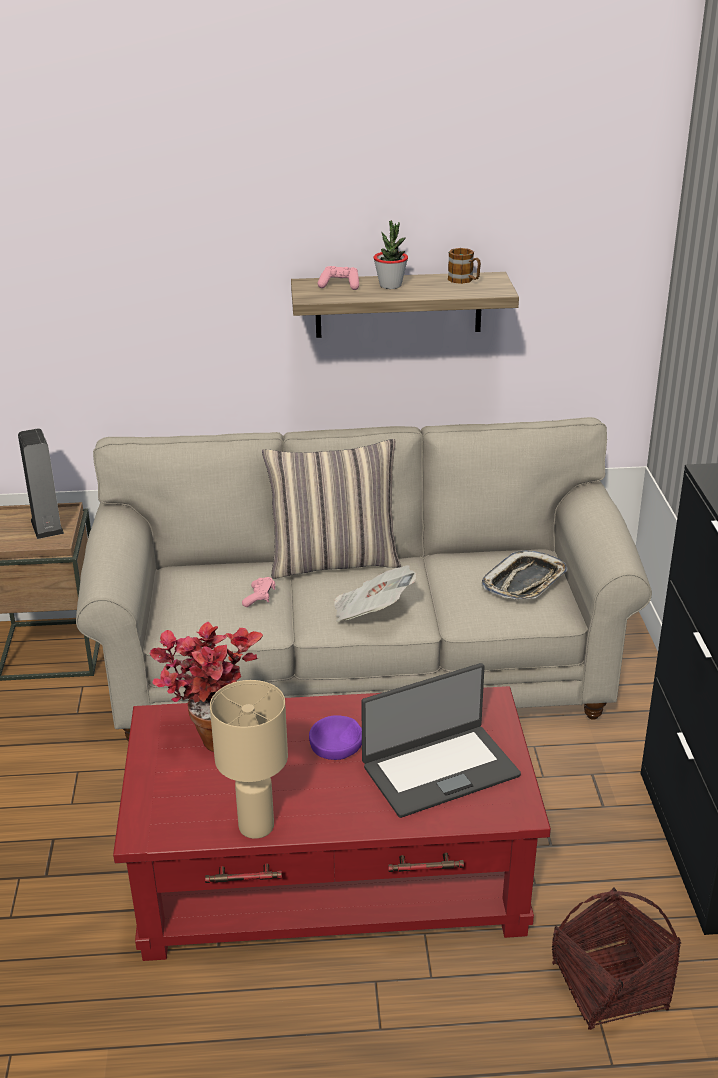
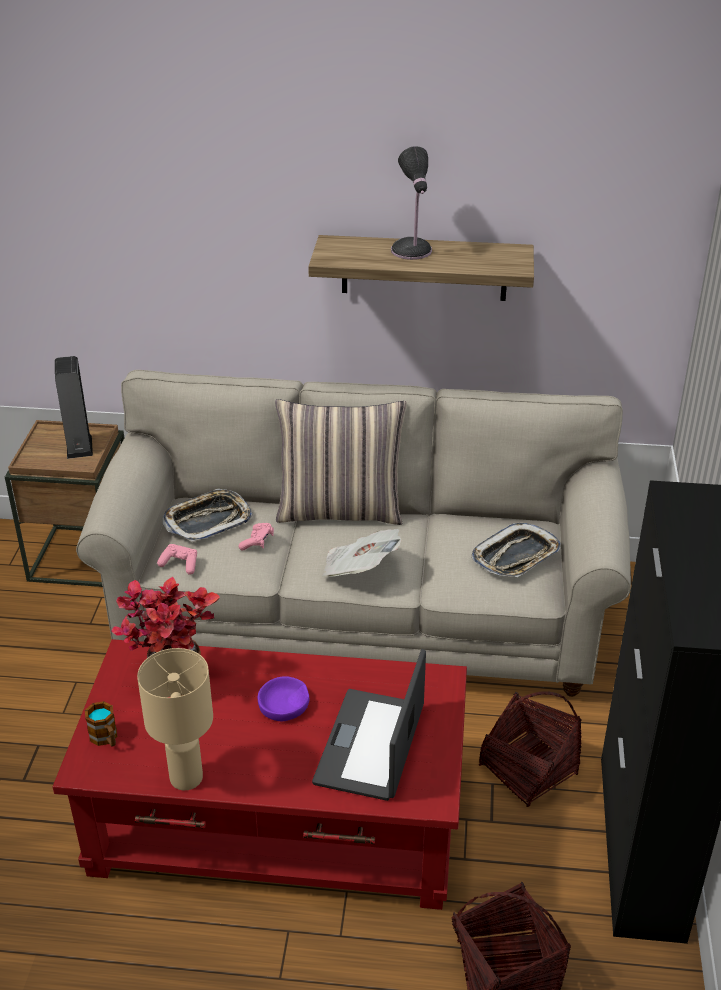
camera: 10 degrees right, 5 degrees up
(201, 584) = (208, 520): none -> tray
(340, 285) = (362, 247): pink game controller -> pink game controller (180, 564)
(390, 285) = (411, 252): potted plant -> table lamp
(439, 769) = (372, 745): laptop -> laptop turned 120 degrees clockwise
(464, 280) = (487, 252): mug -> mug (106, 738)
(573, 792) = (528, 770): none -> basket

